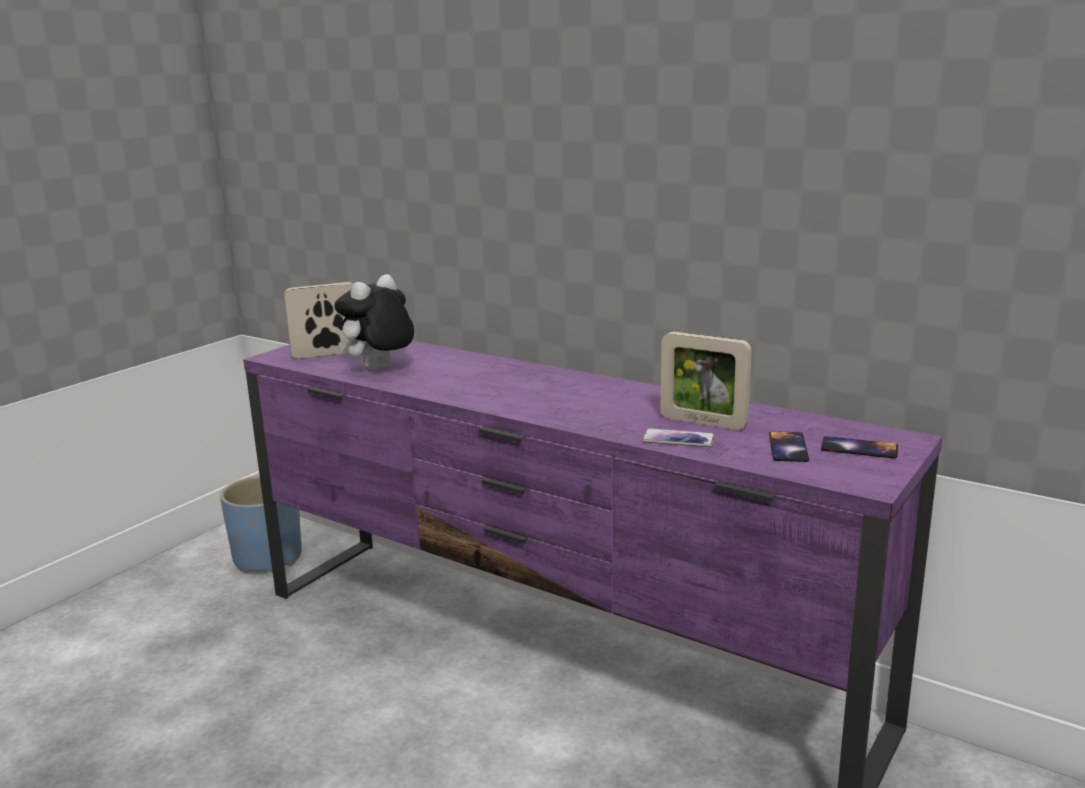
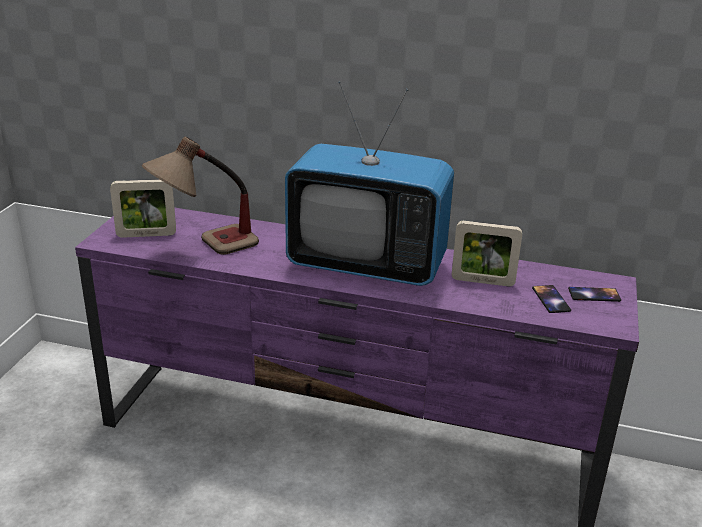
camera: 20 degrees left, 10 degrees up
(268, 557) = (76, 391): blue planter -> none
(327, 354) = (146, 235): picture frame -> picture frame turned 150 degrees counterclockwise
(379, 369) = (204, 249): plush toy -> table lamp
(560, 396) = (367, 265): none -> television
(678, 439) = (477, 300): phone -> none

